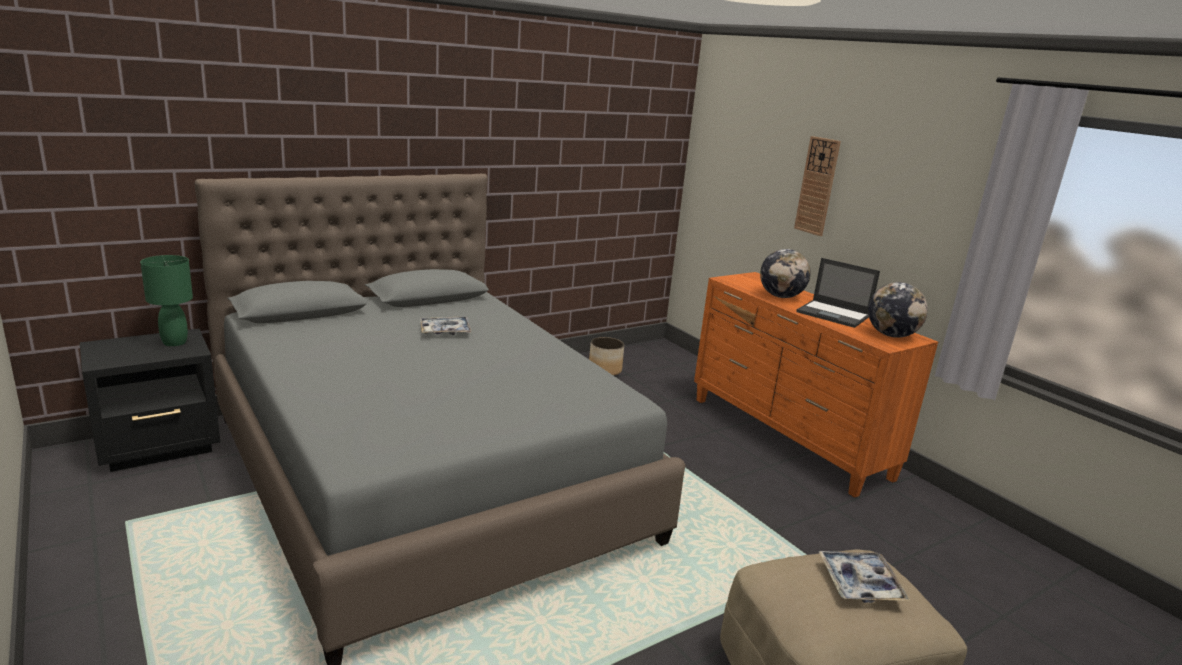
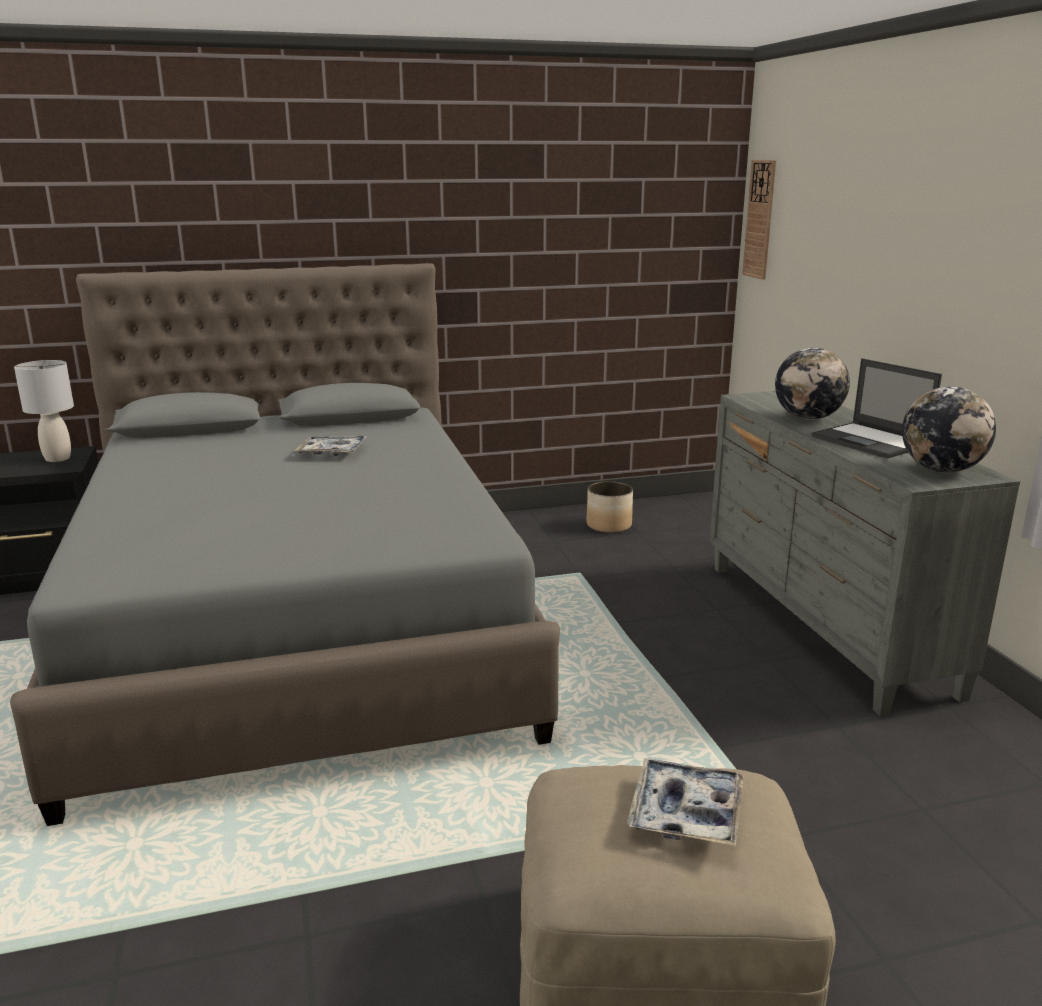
camera: 20 degrees right, 0 degrees up
(175, 342) = (58, 458): green table lamp -> grey table lamp
(787, 438) = (823, 627): orange dresser -> grey dresser
(817, 186) = (882, 257): wall clock -> wall clock (760, 219)

